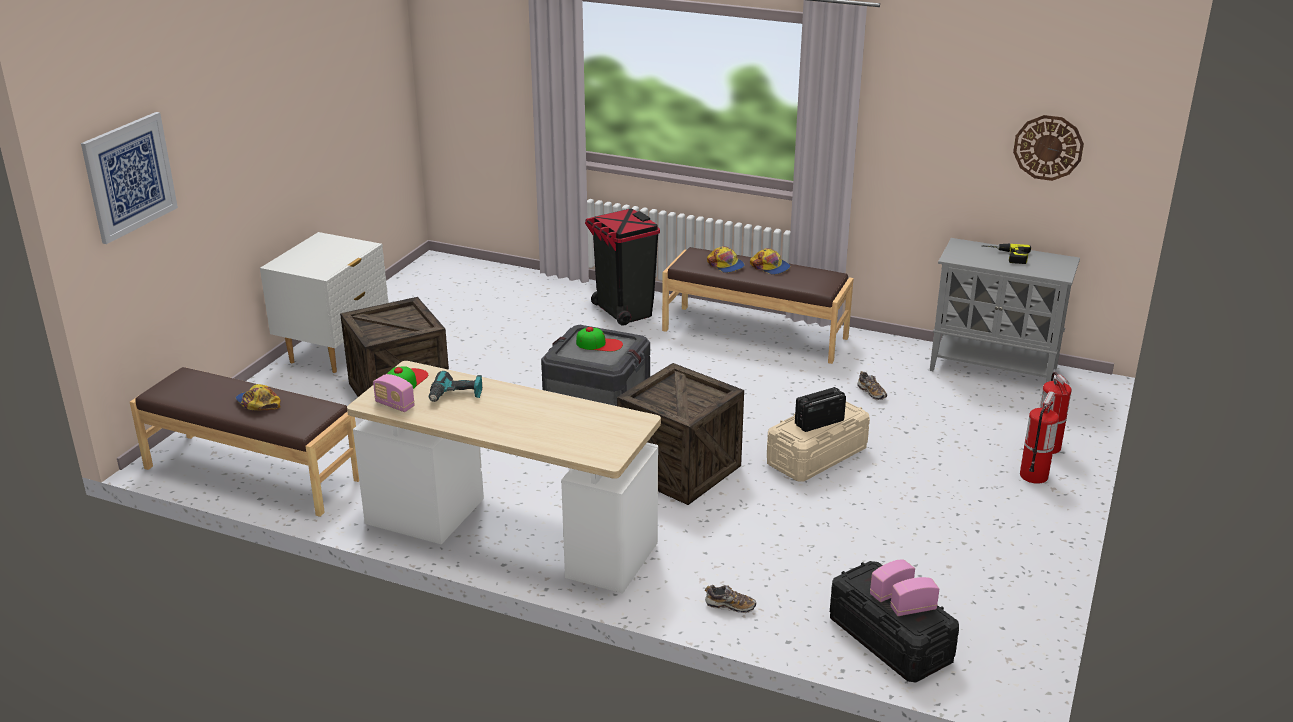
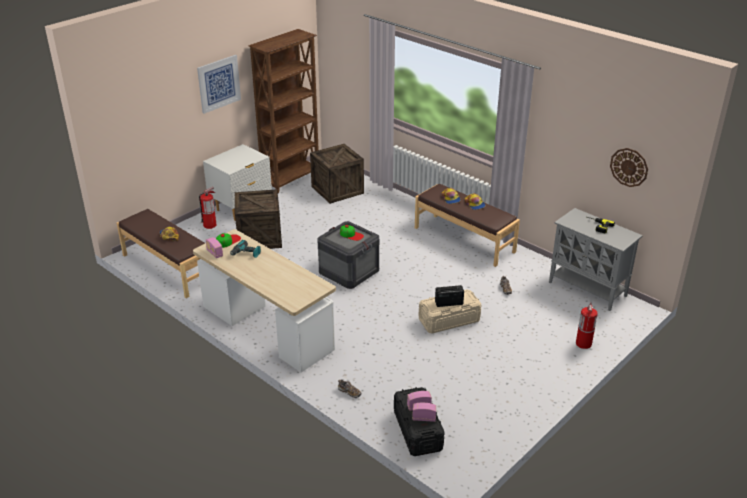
camera: 20 degrees right, 5 degrees up
(129, 176) = (127, 113): picture -> picture (219, 83)
(399, 292) = (291, 179): none -> brown bookcase
(624, 311) = (401, 212): black trash can -> none
(679, 469) = (372, 312): crate -> crate (337, 190)
(1033, 475) = (563, 359): fire extinguisher -> fire extinguisher (210, 225)

